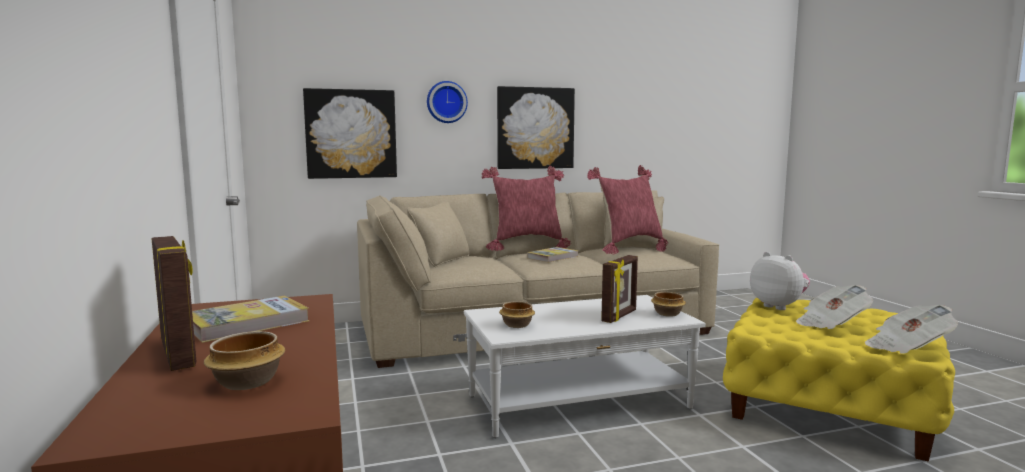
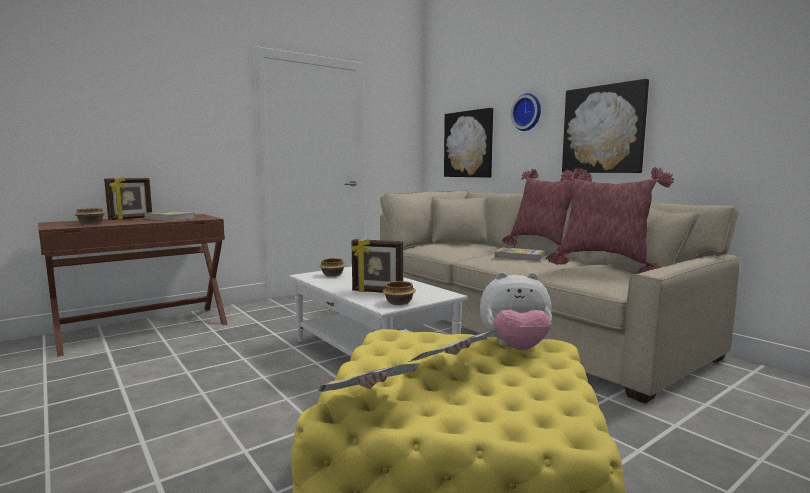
camera: 70 degrees right, 0 degrees up
(778, 306) = (515, 348): plush toy -> plush toy turned 60 degrees clockwise

